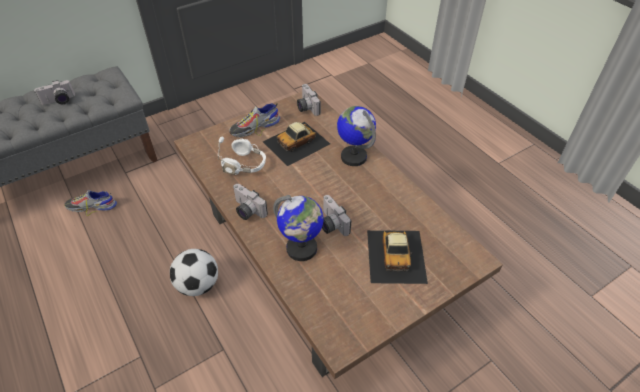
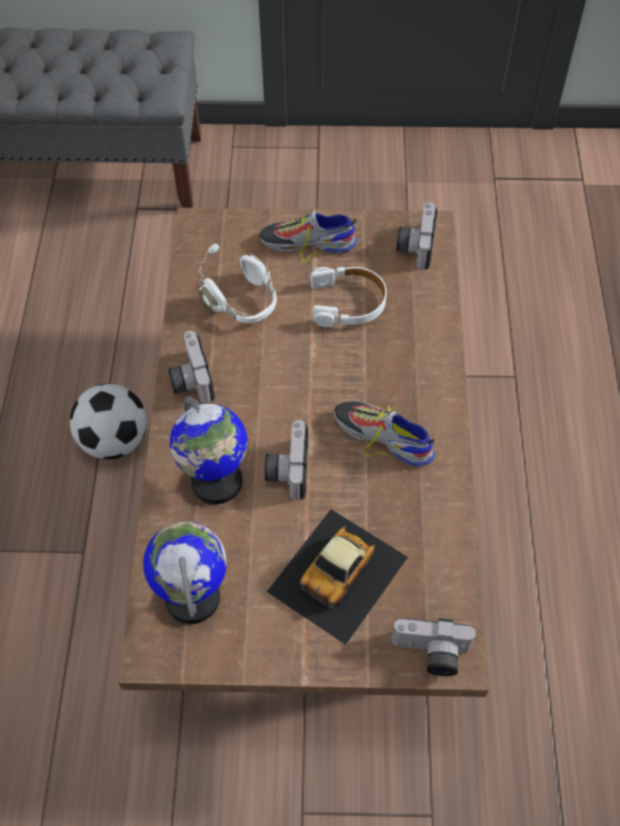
camera: 35 degrees right, 10 degrees up
(59, 101) = (70, 65): camera -> camera (430, 654)
(91, 206) = (61, 241): shoe -> shoe (383, 436)
(297, 143) = (348, 303): toy car -> white headphones
(353, 157) = (415, 375): globe -> globe (193, 597)

